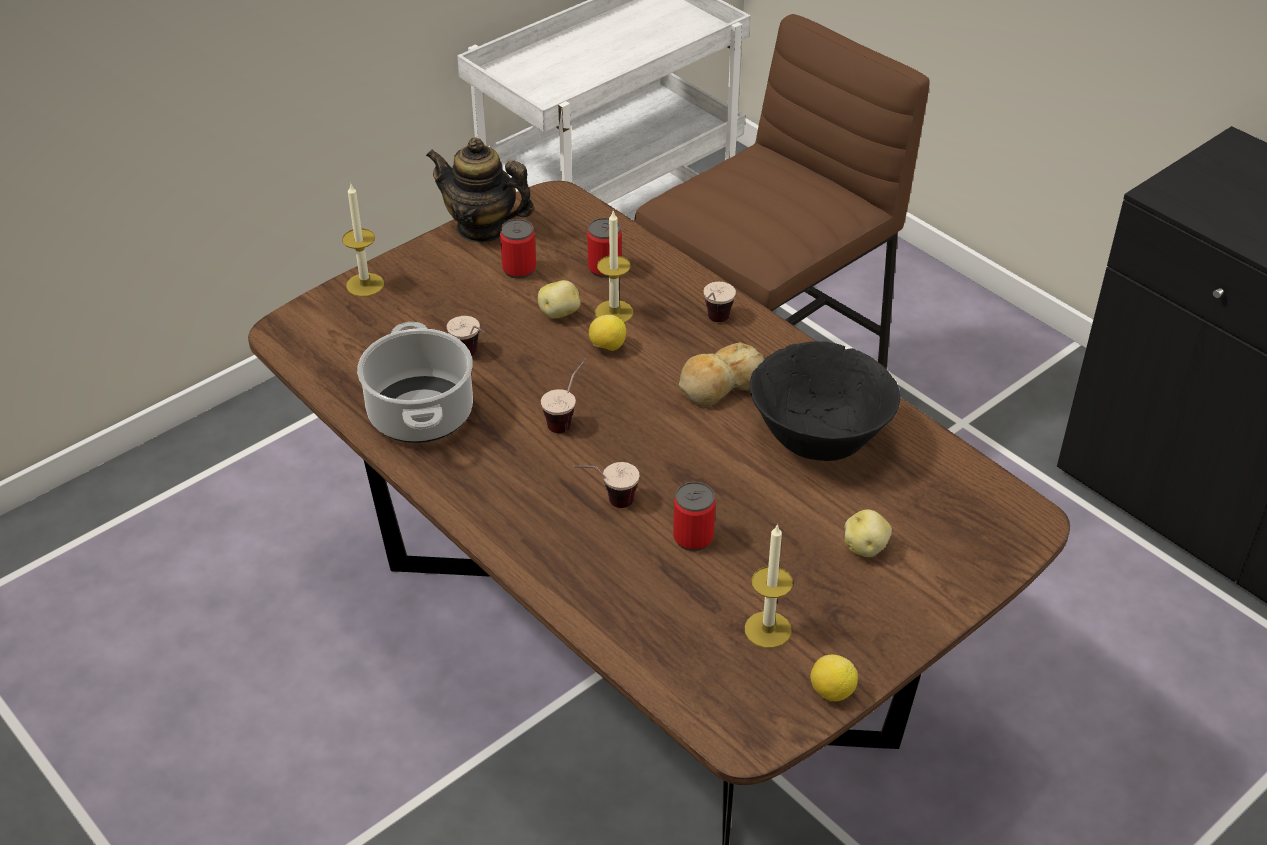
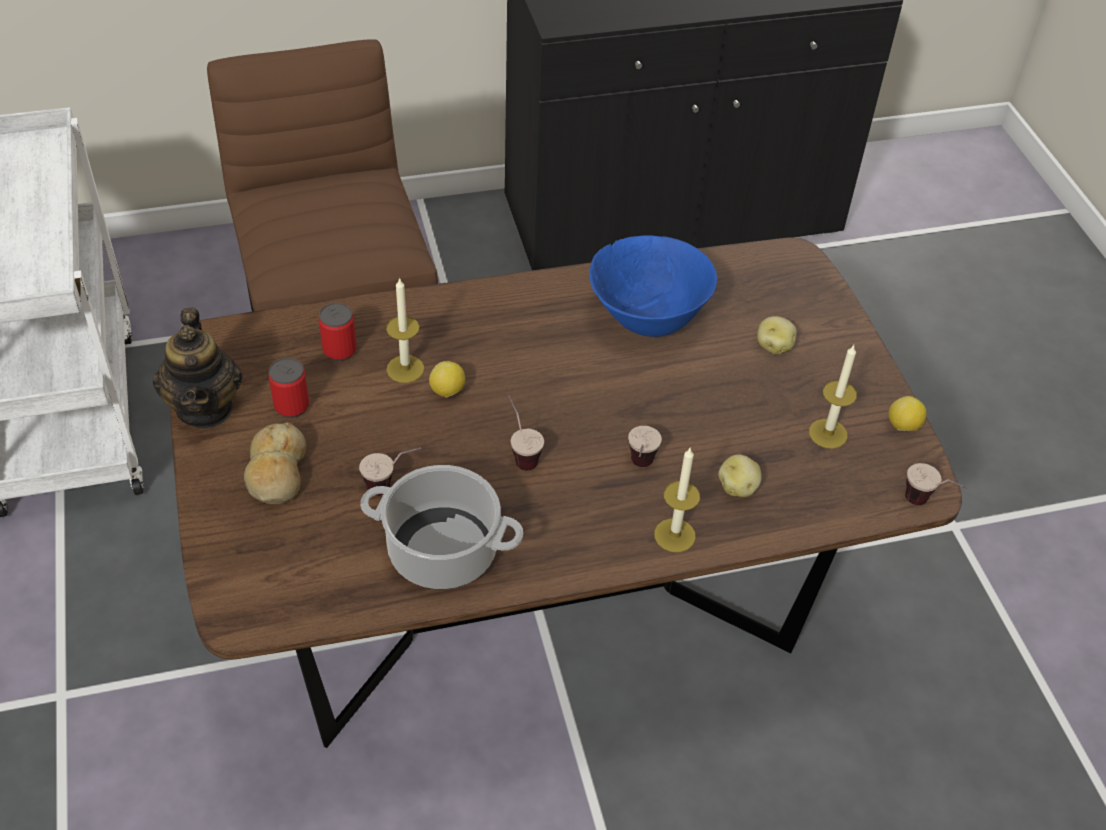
camera: 65 degrees left, 5 degrees up
(365, 285) = (216, 526): candle -> candle (674, 535)
(482, 228) = (205, 407): teapot -> teapot turned 60 degrees counterclockwise
(560, 313) = (377, 403): potato -> potato (738, 487)
(693, 538) = (710, 434): can -> none
(714, 324) = (469, 316): cup -> cup (927, 505)
(720, 385) = (546, 344): bread -> bread (277, 473)
(818, 440) = (648, 319): black bowl -> blue bowl

